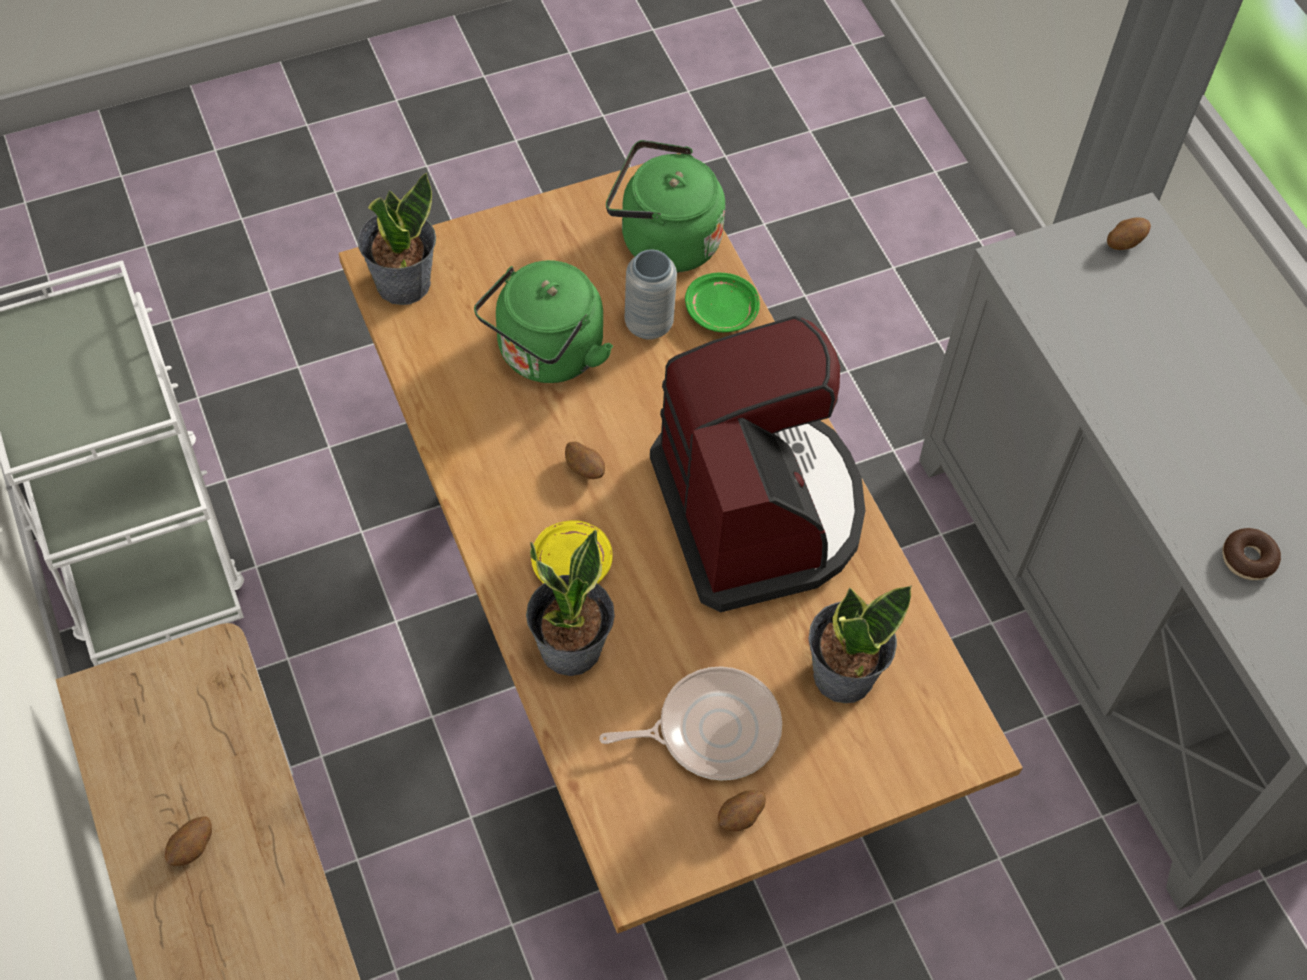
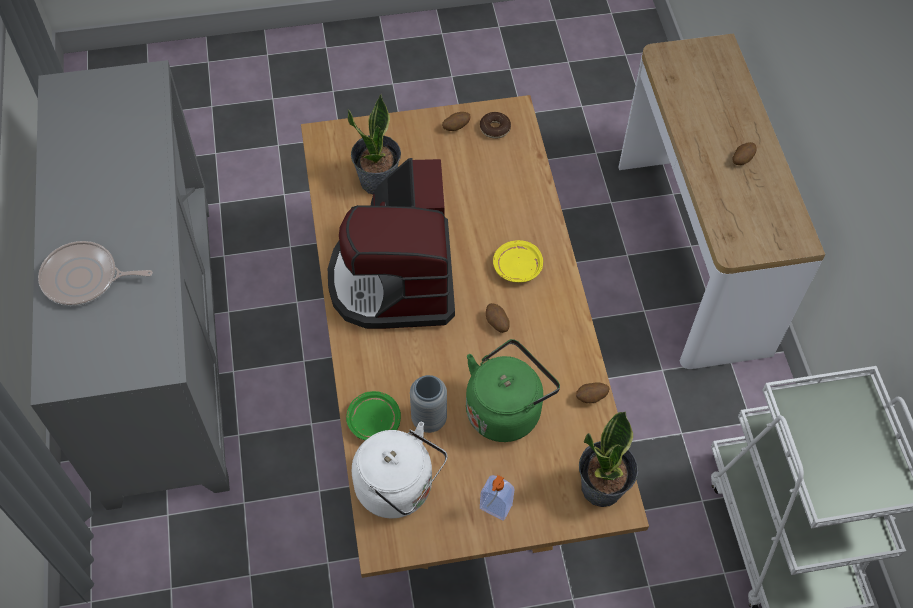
camera: 165 degrees left, 0 degrees up
(537, 240) = (495, 508): none -> soap dispenser
(571, 649) = (527, 220): potted plant -> none
(663, 241) = (399, 488): green kettle -> white kettle
(711, 729) = (459, 168): frying pan -> frying pan (84, 278)
(1124, 243) = (78, 366): potato -> potato (591, 397)
(1248, 559) = (132, 155): donut -> donut (495, 128)

